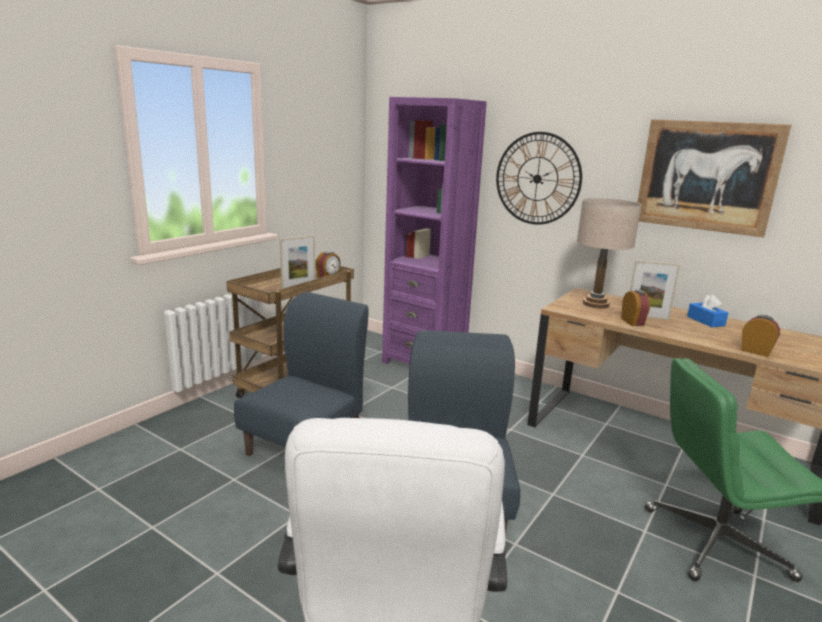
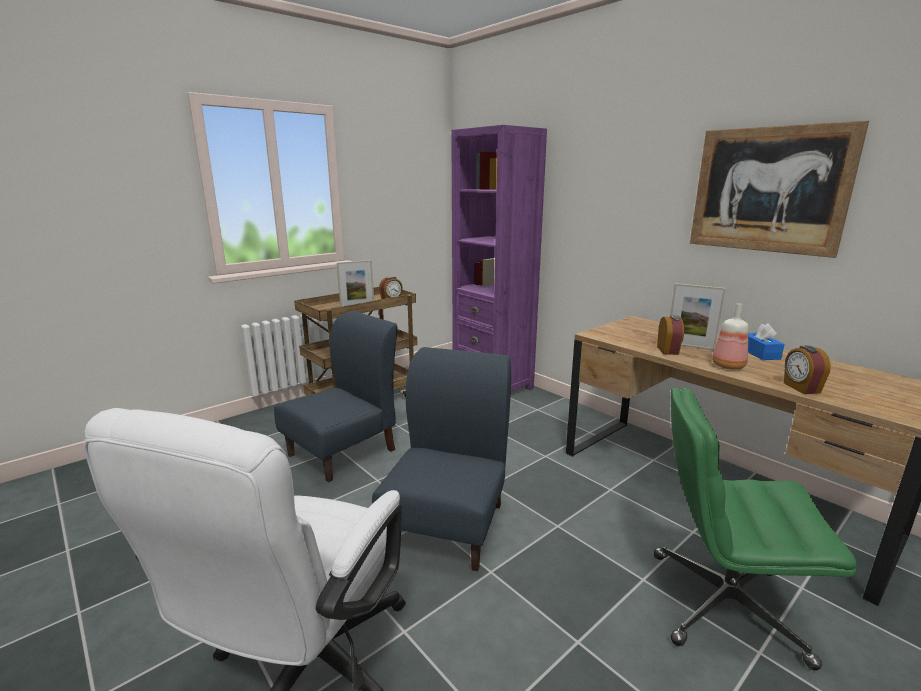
camera: 15 degrees right, 0 degrees up
(537, 179) = (595, 204): wall clock -> none
(596, 304) = (639, 332): beige table lamp -> none
(691, 334) = (729, 366): none -> bottle
(756, 351) = (800, 388): alarm clock -> alarm clock turned 150 degrees counterclockwise

